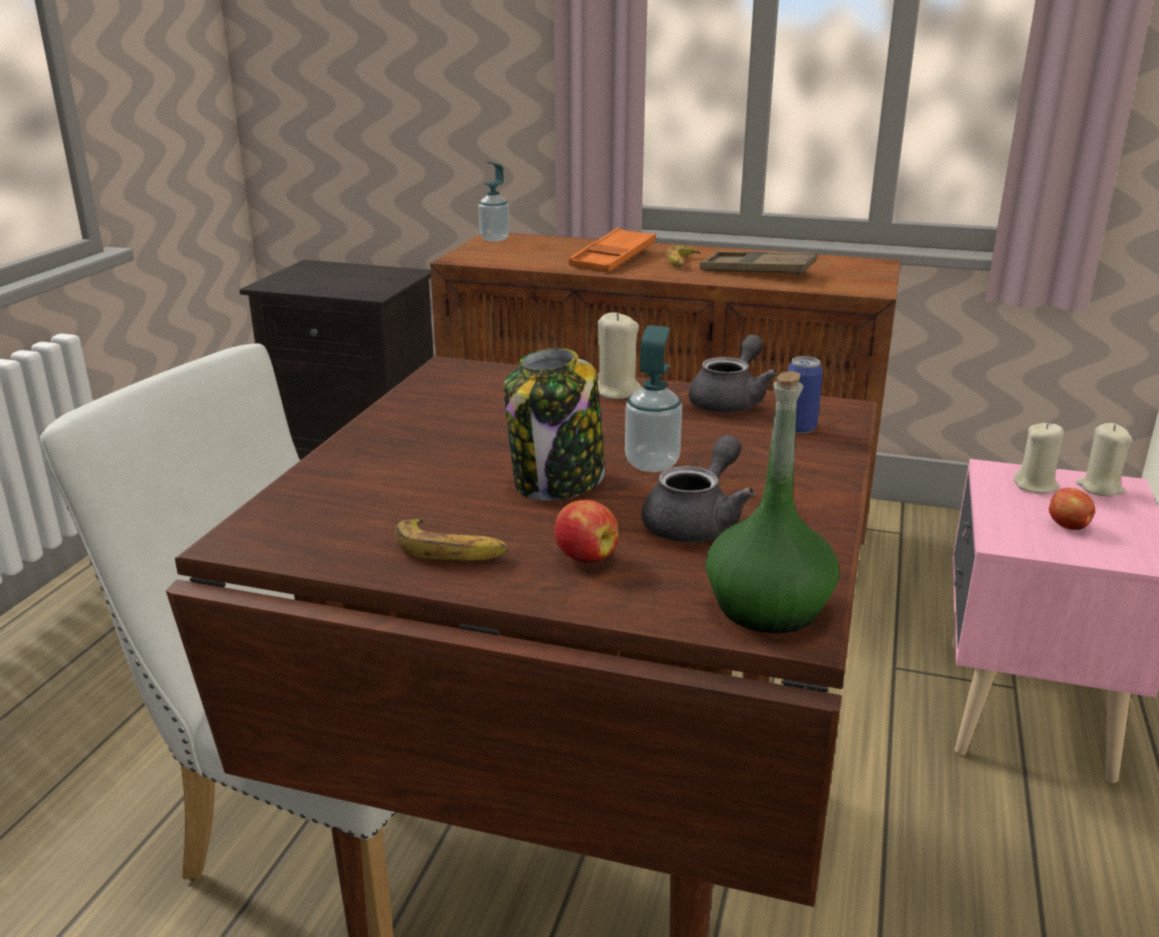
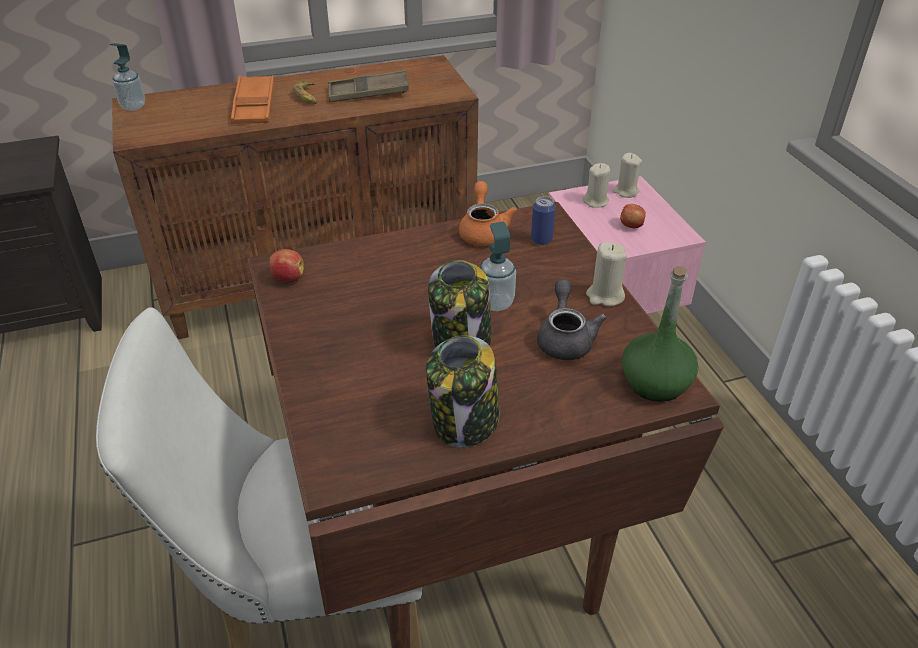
camera: 35 degrees left, 15 degrees up
(451, 550) = (465, 422): banana -> jar
(585, 557) = (538, 392): apple -> apple (288, 278)
(615, 391) = (408, 247): beige candle -> beige candle (604, 296)
(730, 401) = (483, 231): grey teapot -> orange teapot

